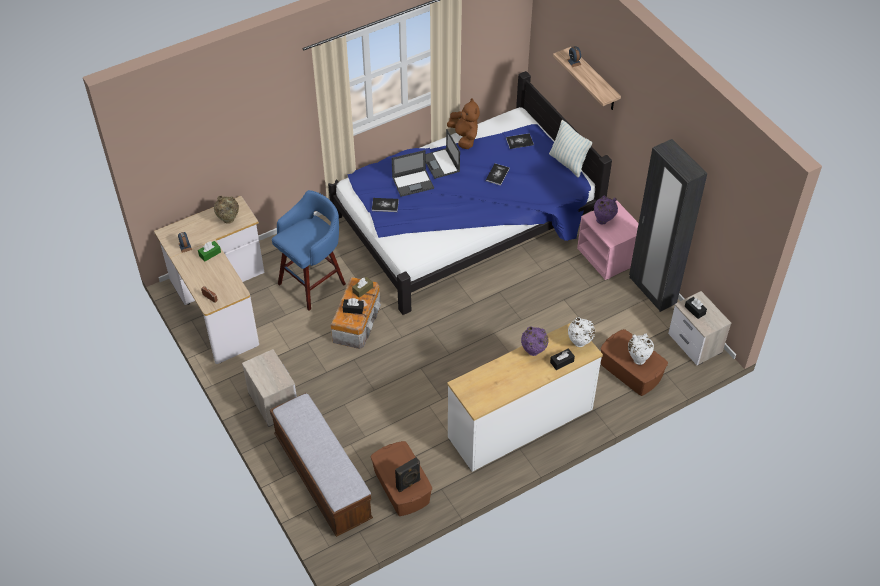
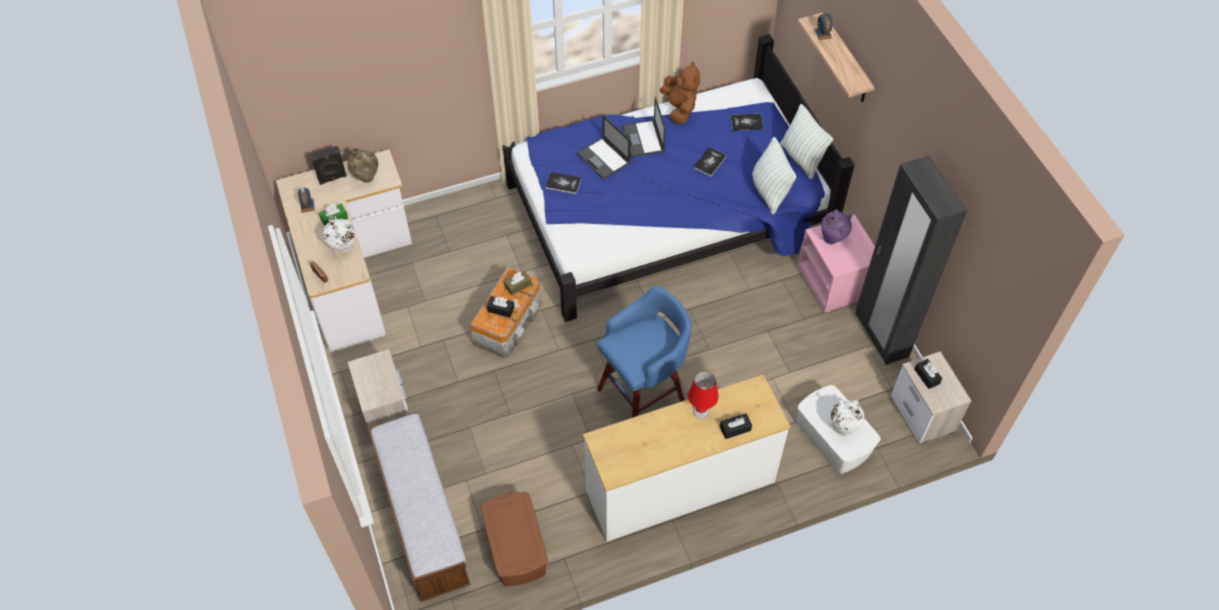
camera: 10 degrees right, 5 degrees up
(313, 282) = (467, 265): blue stool -> blue stool (643, 394)
(408, 484) = (519, 551): black speaker -> black speaker (332, 178)
(413, 183) = (604, 159): laptop -> laptop turned 60 degrees clockwise
(533, 353) = (701, 411): purple vase -> red table lamp
(548, 191) = (769, 192): none -> pillow
(579, 344) = (763, 408): white vase -> white vase (343, 248)
(630, 371) = (833, 439): brown storage box -> white storage box

